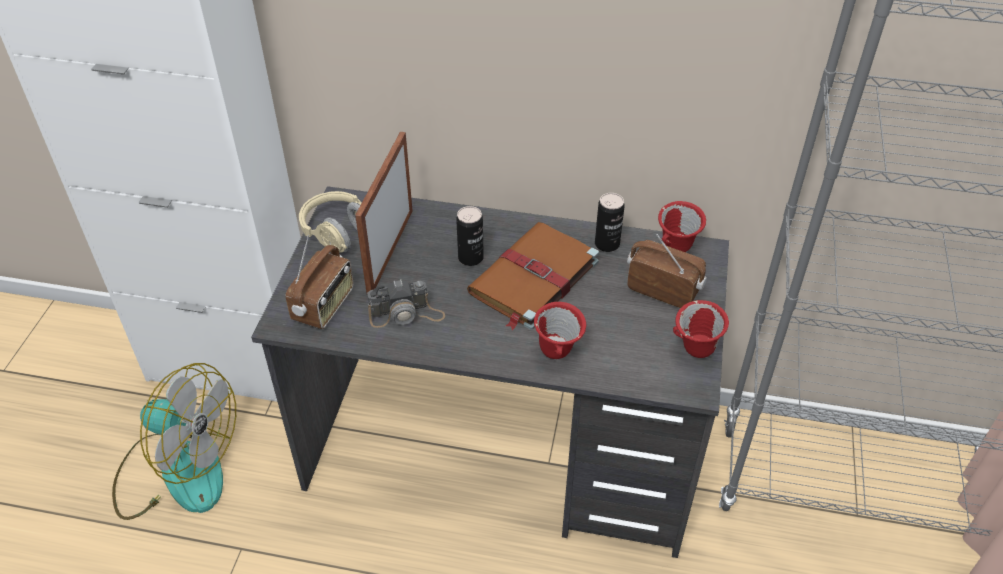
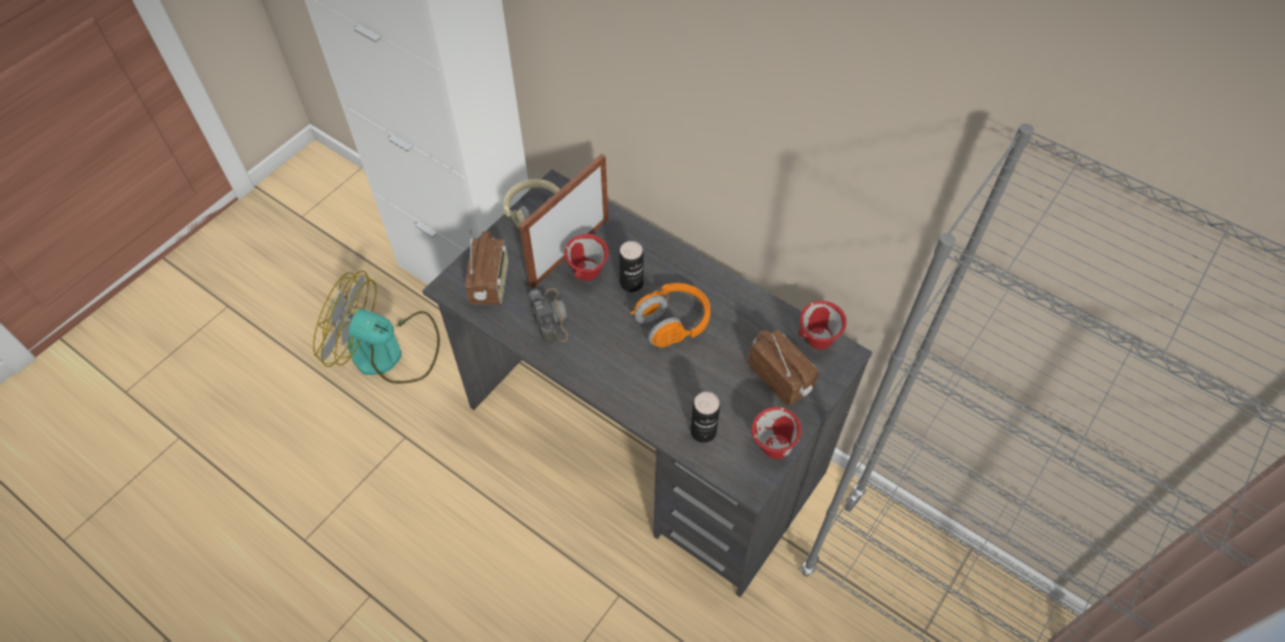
camera: 25 degrees right, 10 degrees up
(177, 470) = (388, 352): fan -> fan turned 150 degrees clockwise
(324, 306) = (491, 284): radio -> radio turned 45 degrees counterclockwise
(406, 314) = (550, 316): camera -> camera turned 120 degrees counterclockwise
(532, 279) = (672, 323): brown book -> orange headphones
(558, 354) = (652, 403): red mug -> red mug (588, 276)
(607, 244) = (757, 314): can -> can (703, 431)

